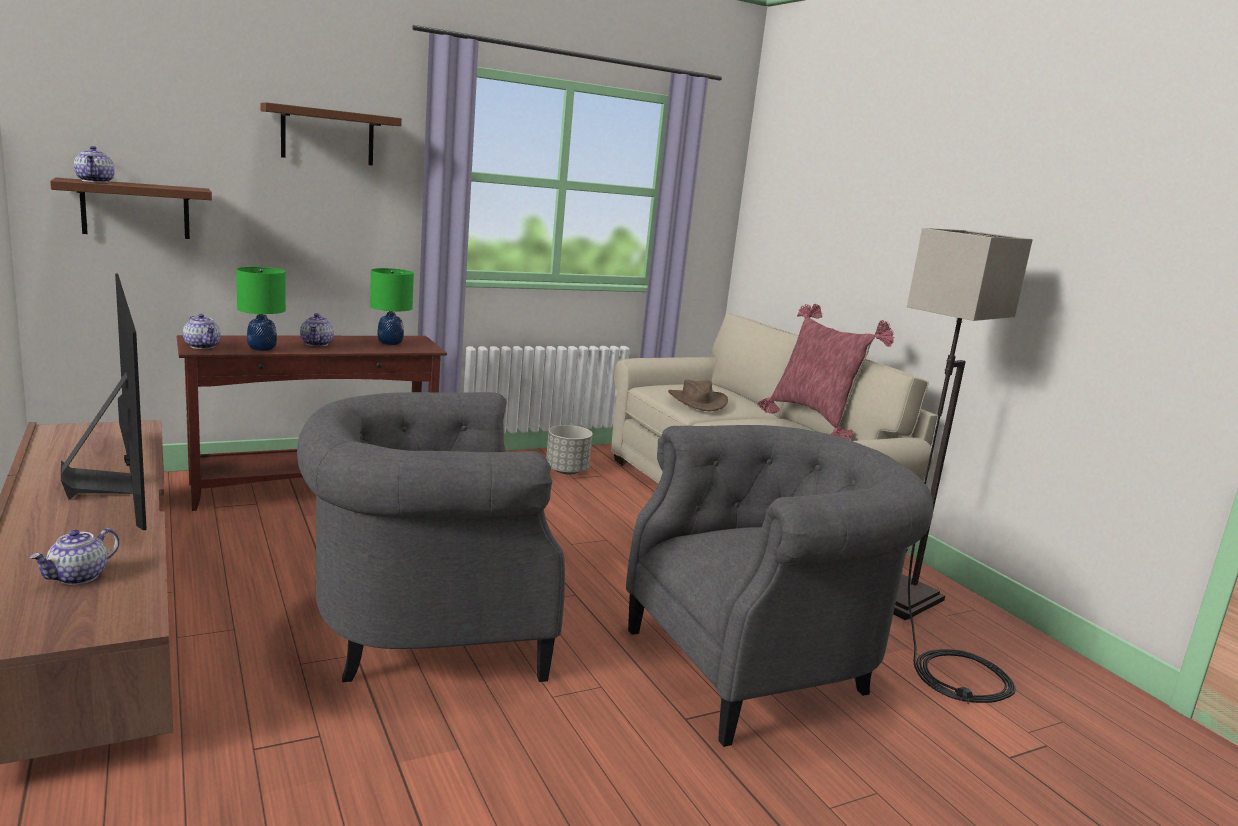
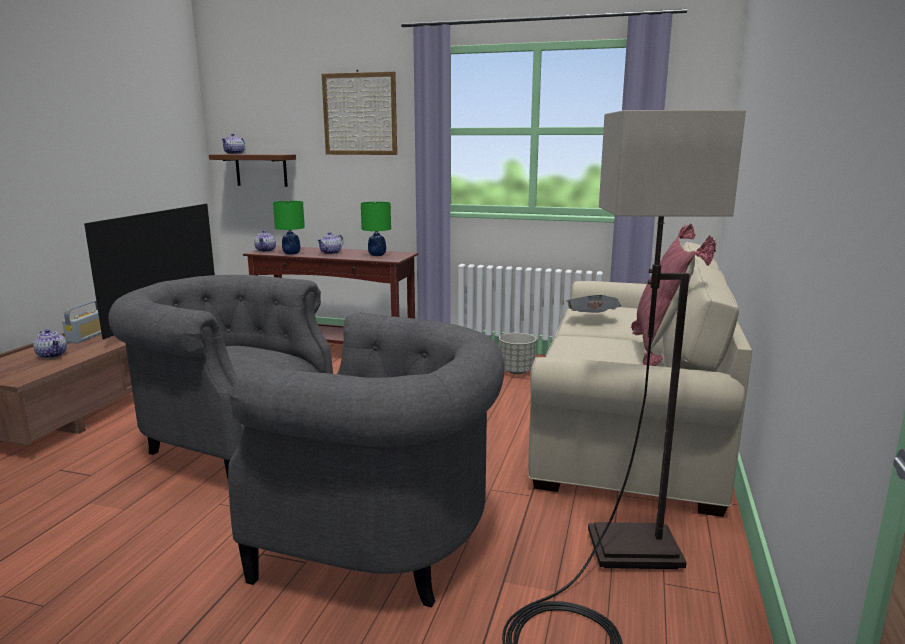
camera: 45 degrees right, 0 degrees up
(52, 536) = (87, 337): none -> radio
(78, 577) = (52, 355): teapot -> teapot turned 120 degrees counterclockwise
(327, 136) = (360, 113): brown shelf -> picture
(697, 401) = (592, 319): brown hat -> newspaper

